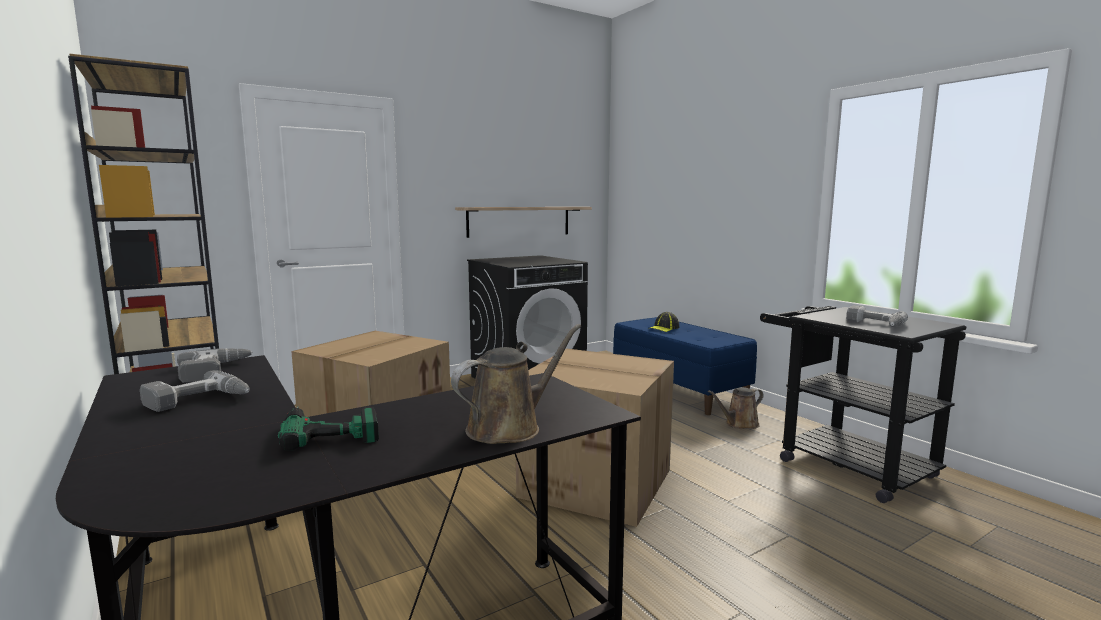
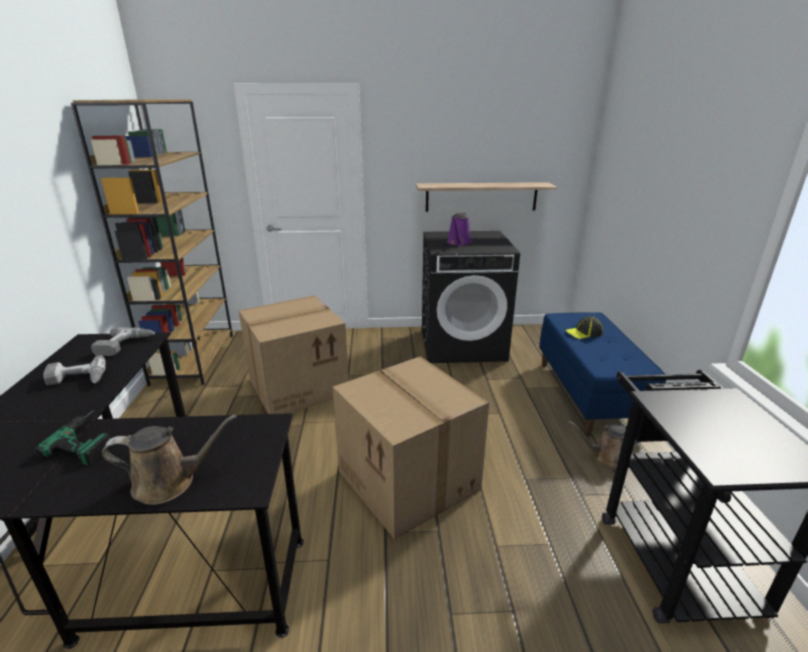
camera: 30 degrees right, 15 degrees up
(519, 261) = (458, 243): none -> purple watering can
(874, 324) = (710, 439): power drill -> none

